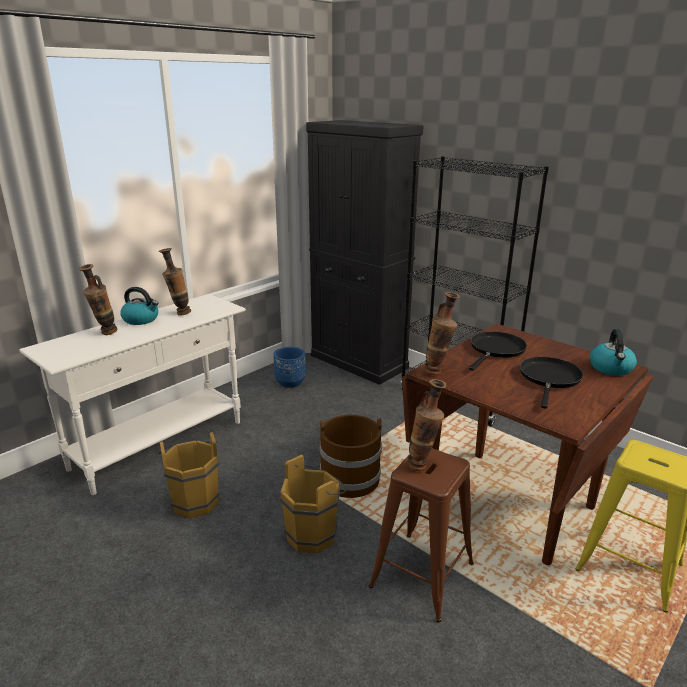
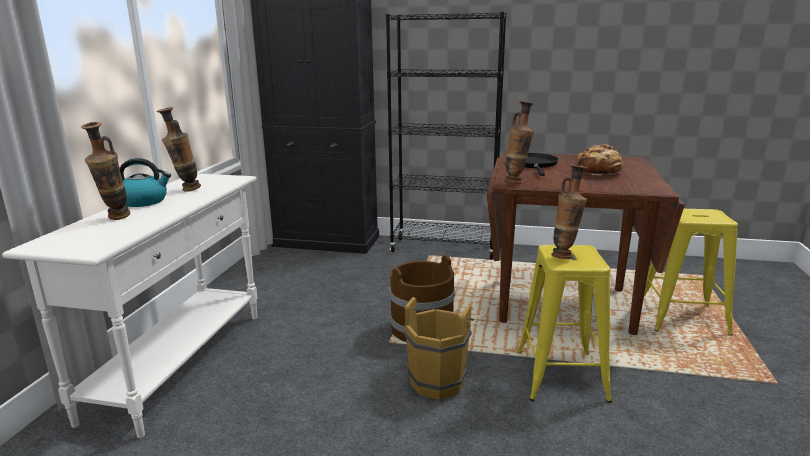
camera: 30 degrees left, 5 degrees down
(195, 500) = (282, 397): brown bucket -> none
(290, 382) = (275, 272): blue planter -> none
(422, 575) = (560, 375): brown stool -> yellow stool
(549, 378) = (599, 172): black frying pan -> bread
(611, 368) = (625, 161): kettle -> none

